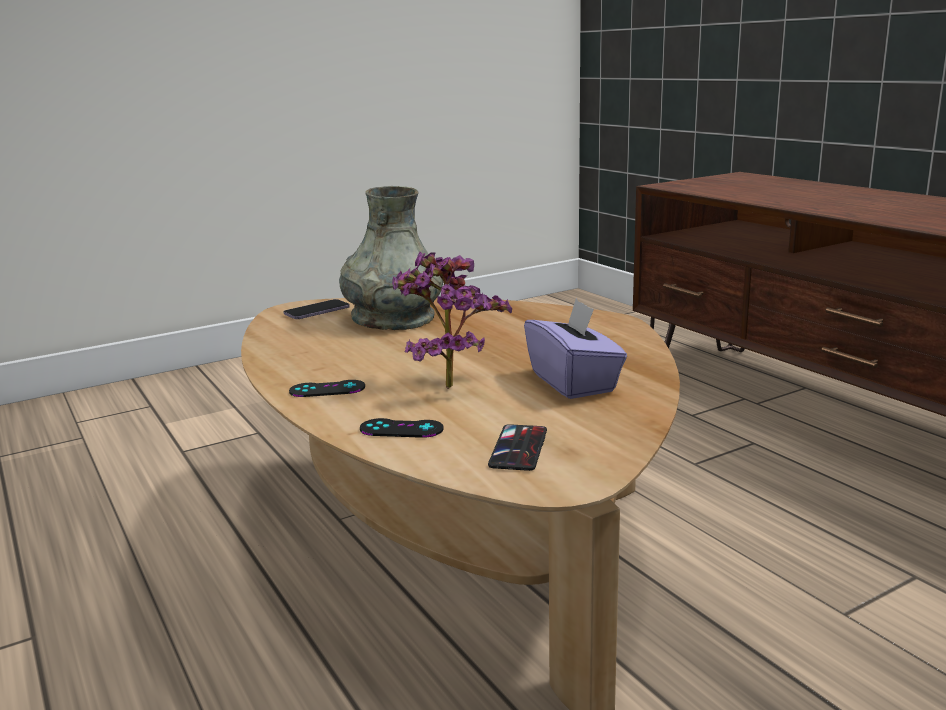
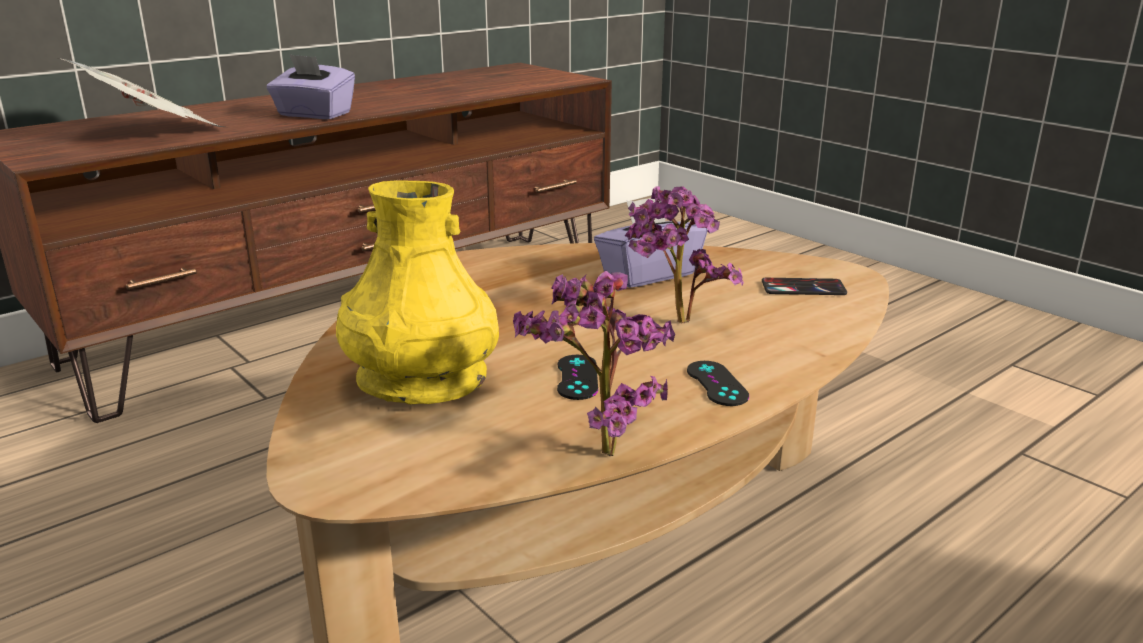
camera: 100 degrees left, 5 degrees up
(272, 354) = (596, 448): none -> potted plant
(317, 312) = (365, 451): phone -> none
(393, 318) = (422, 380): grey vase -> yellow vase
(401, 429) = (797, 333): black game controller -> black game controller (577, 377)
(760, 191) = (154, 132): none -> newspaper
(859, 210) = (314, 114): none -> purple tissue box

